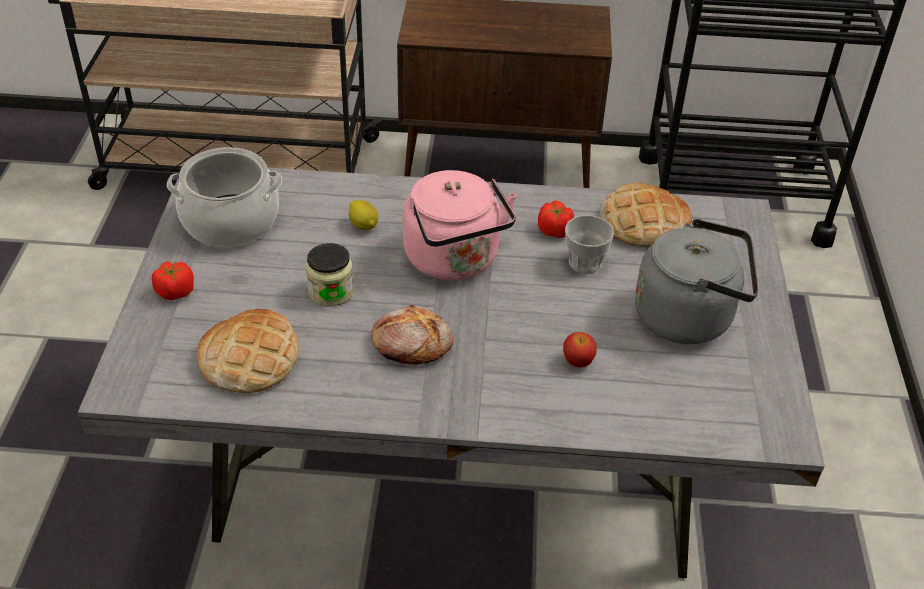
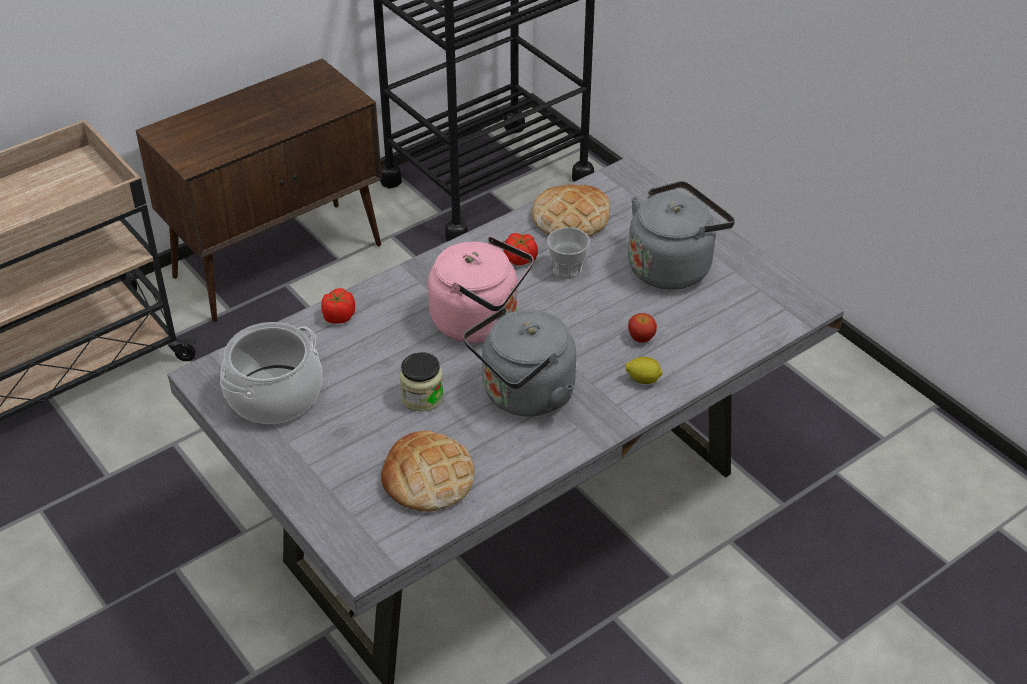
camera: 40 degrees left, 0 degrees up
(175, 292) = (306, 471): tomato -> tomato (338, 316)
(363, 225) = (381, 336): lemon -> lemon (643, 379)
(411, 343) = (523, 395): bread -> grey kettle

